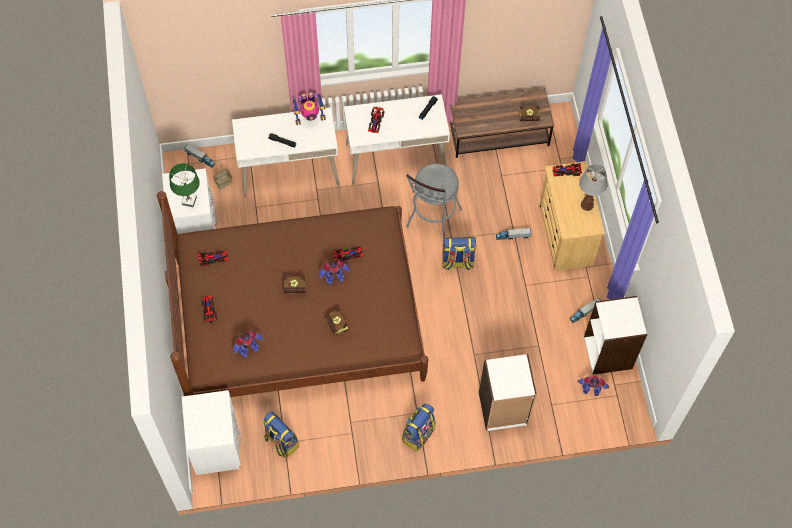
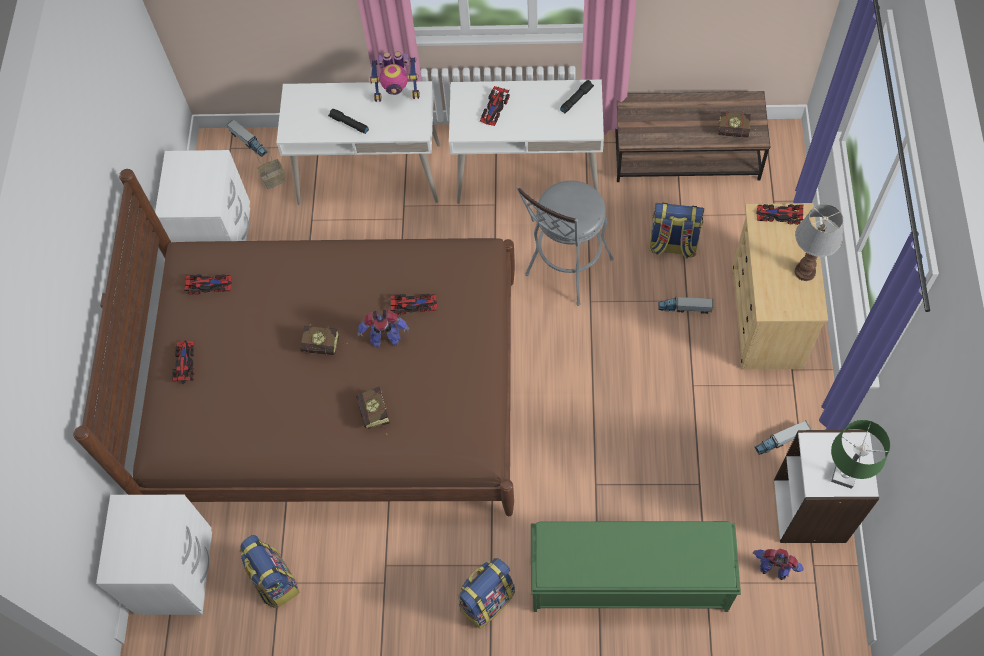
camera: 15 degrees right, 0 degrees up
(189, 201) = (194, 195): green table lamp -> green table lamp (844, 476)
(248, 350) = (230, 434): toy robot -> none
(457, 262) = (593, 337): backpack -> backpack (672, 245)
(503, 409) = (627, 579): white bookcase -> green bench

